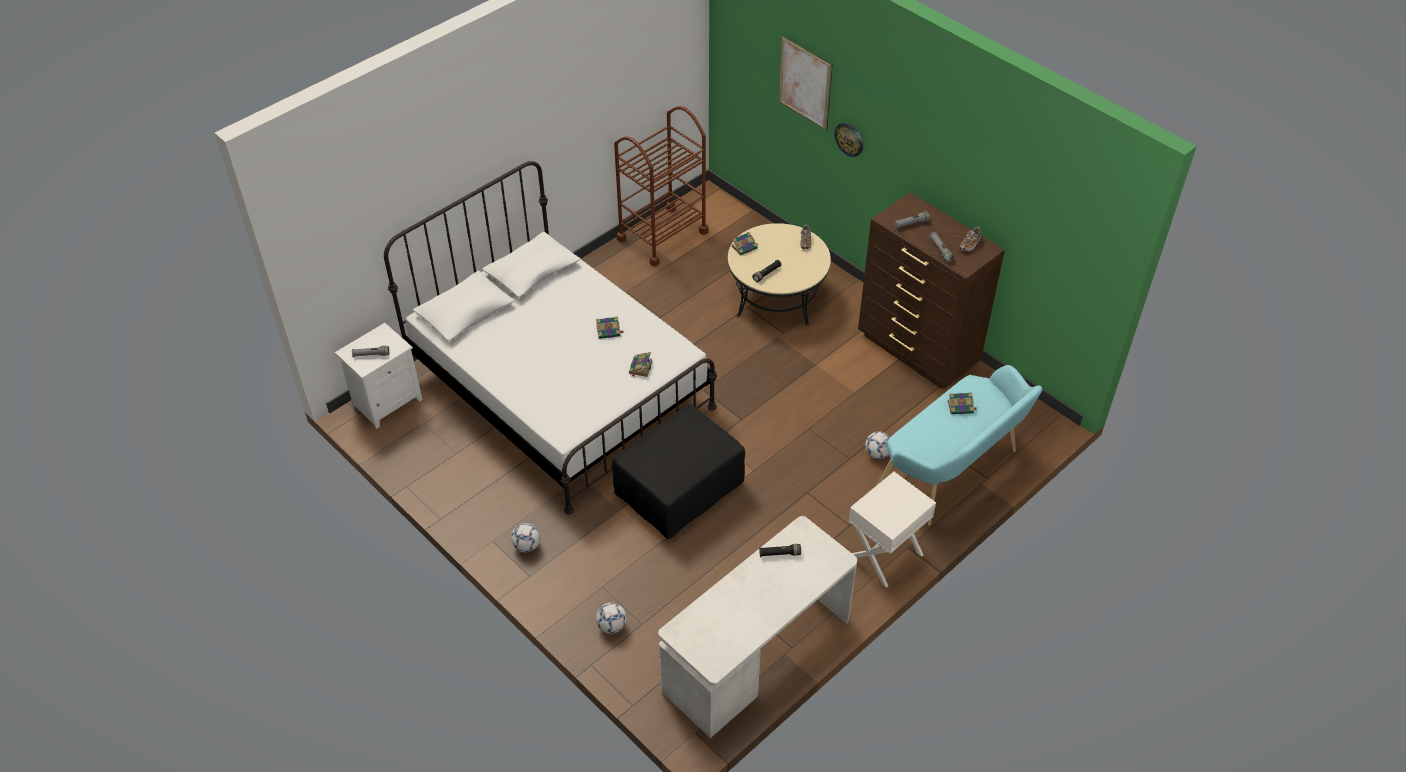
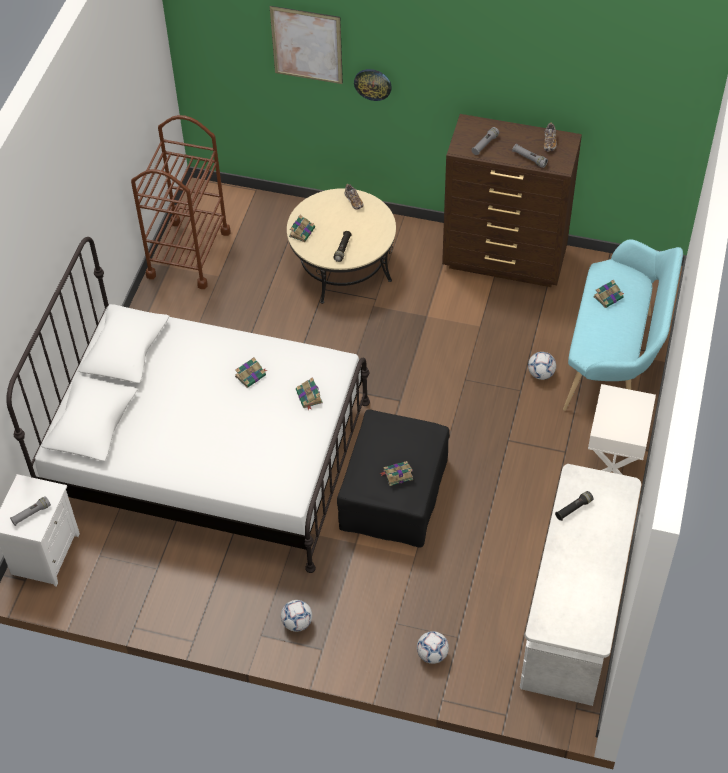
camera: 30 degrees left, 5 degrees up
(670, 463) = (397, 475): none -> book

